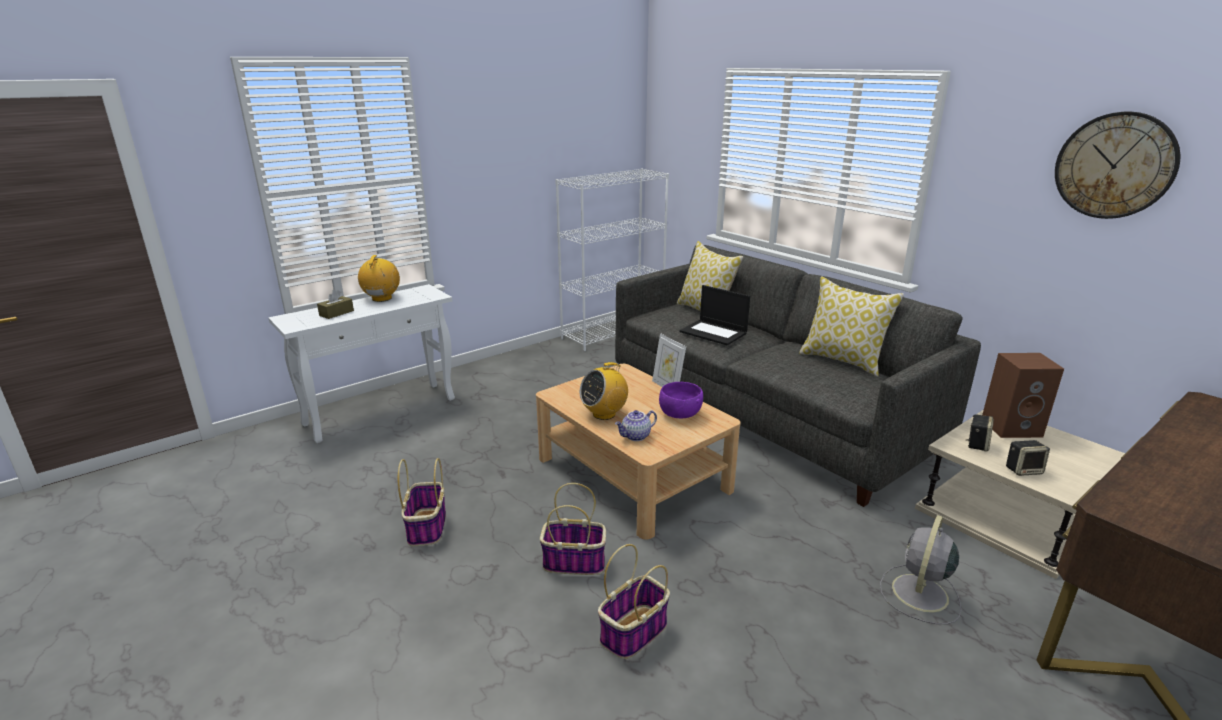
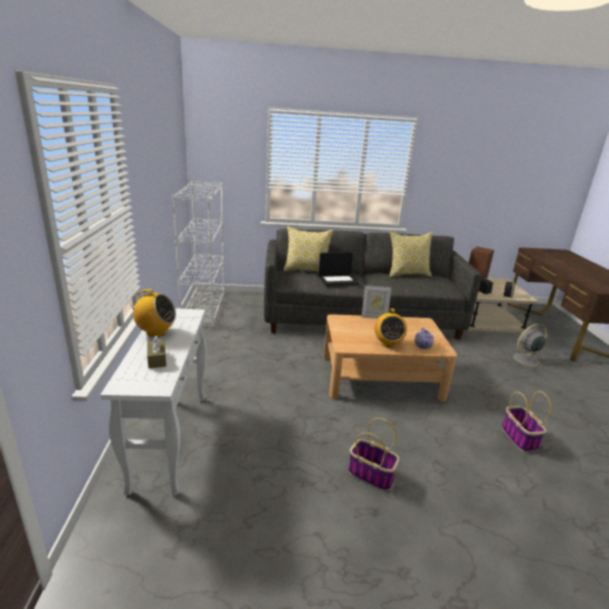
camera: 55 degrees left, 0 degrees up
(382, 298) = (156, 332): radio -> radio turned 150 degrees clockwise
(575, 562) = (451, 431): basket -> none
(679, 414) = (409, 327): purple bowl -> none
(919, 594) = (525, 359): grey fan -> grey fan turned 90 degrees clockwise
(1114, 166) = (489, 161): wall clock -> none

